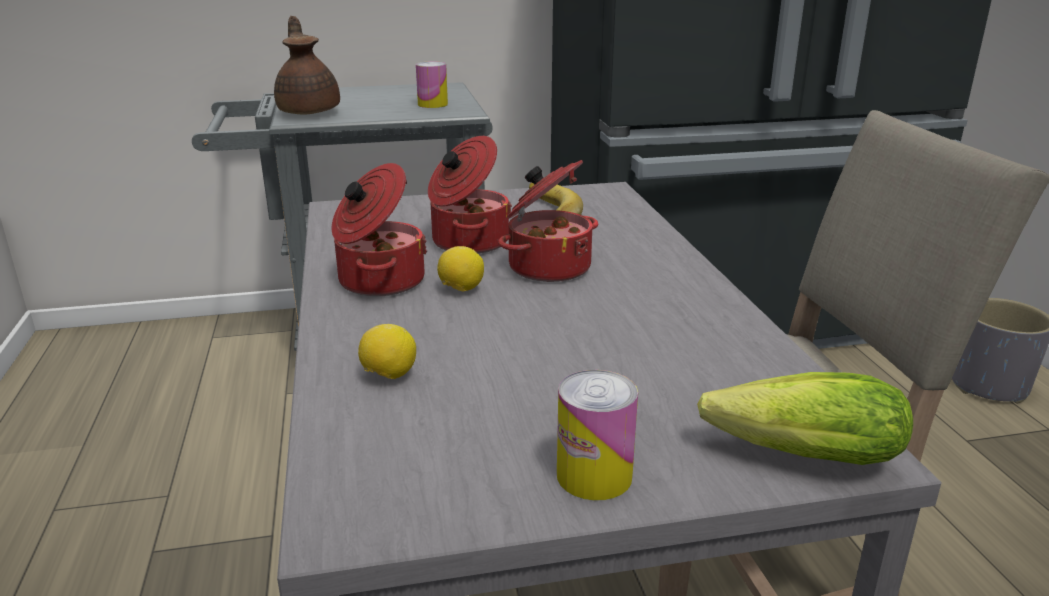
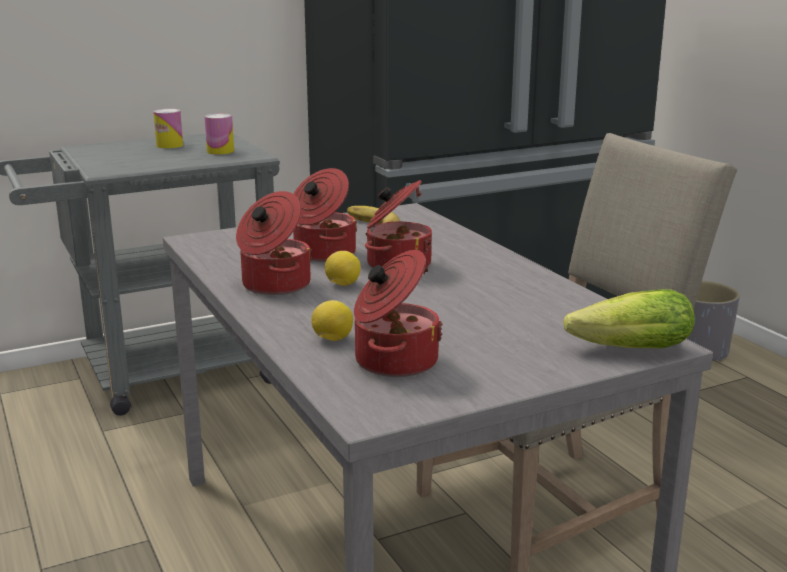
camera: 15 degrees left, 5 degrees down
(309, 110) = (112, 162): brown teapot -> none
(443, 426) = (393, 361): none -> cooking pot
(594, 476) = (510, 373): can -> can (169, 145)

